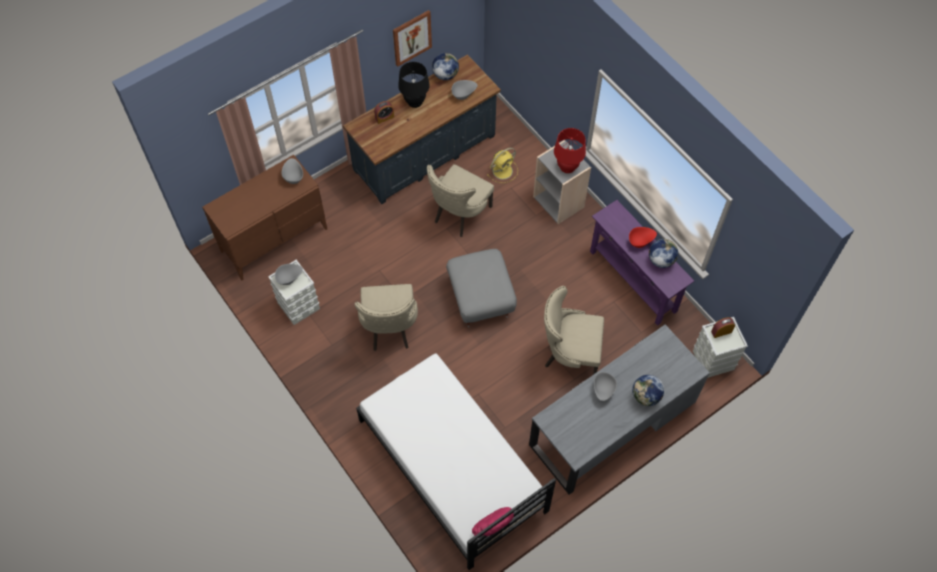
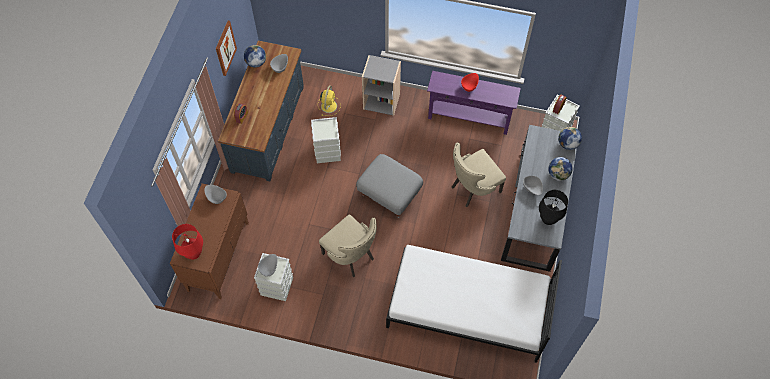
camera: 40 degrees left, 0 degrees up
(415, 101) = (252, 93): black table lamp -> black table lamp (548, 219)
(459, 214) = (327, 152): beige chair -> grey storage box
(493, 528) = (541, 322): pink pillow -> none
(567, 166) = (386, 70): red table lamp -> red table lamp (193, 253)
(660, 260) = (491, 89): globe -> globe (567, 144)

